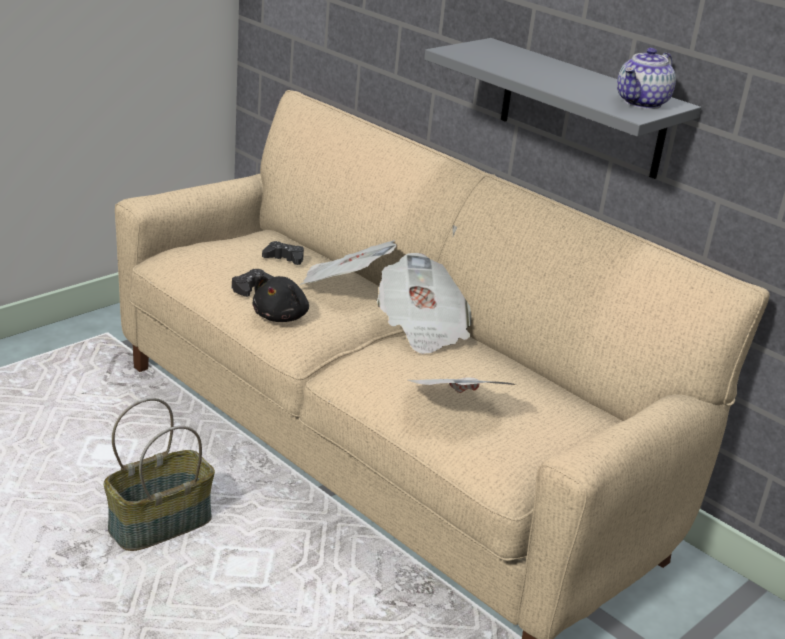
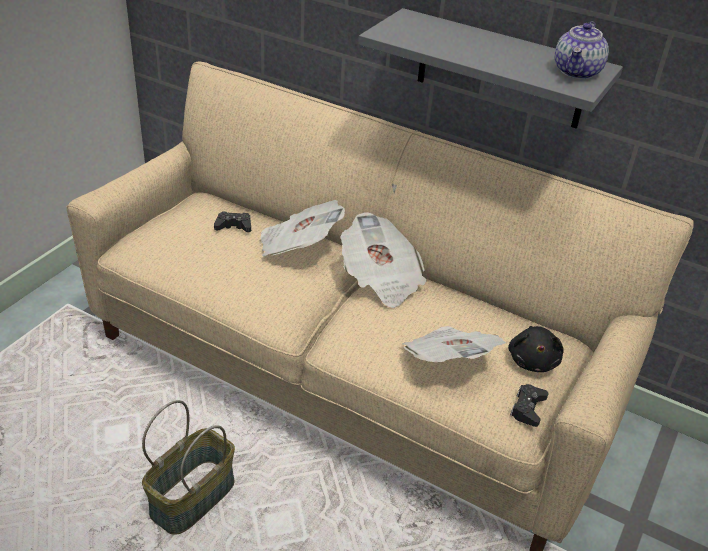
camera: 15 degrees left, 10 degrees up
(251, 288) = (221, 268): black game controller -> black game controller (528, 408)
(281, 317) = (260, 295): black plush toy -> black plush toy (533, 360)

